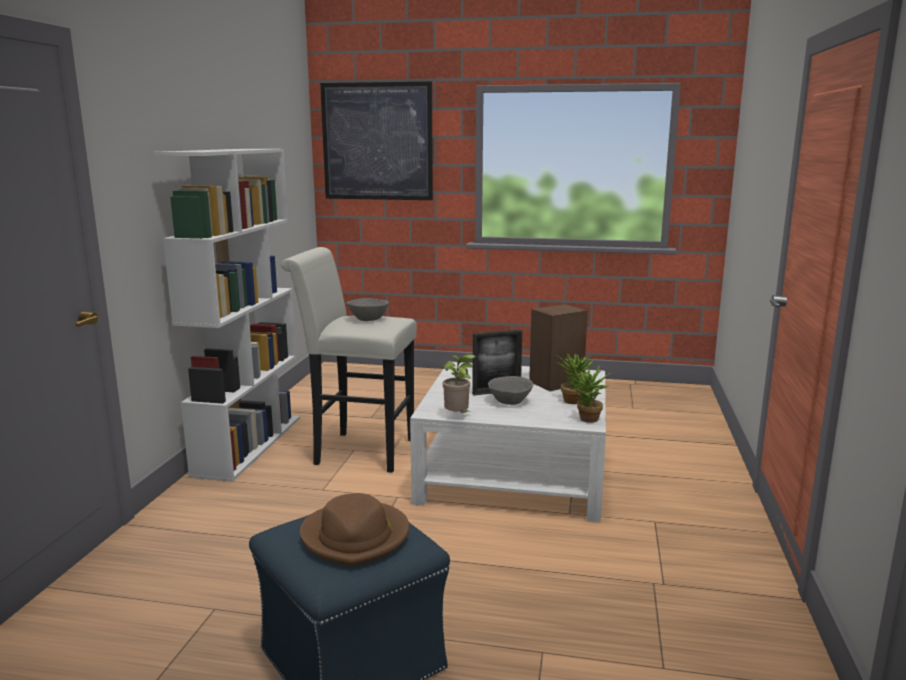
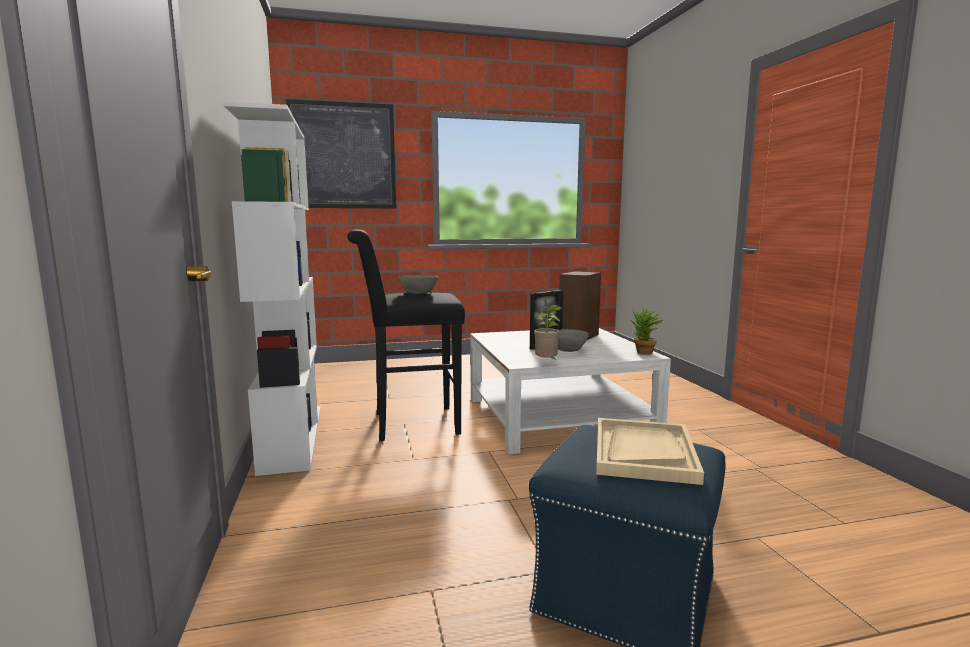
camera: 25 degrees left, 5 degrees down
(356, 536) = (643, 452): brown hat -> beige tray
(357, 451) = (408, 424): white stool -> black stool
(574, 400) = (611, 344): potted plant -> none

